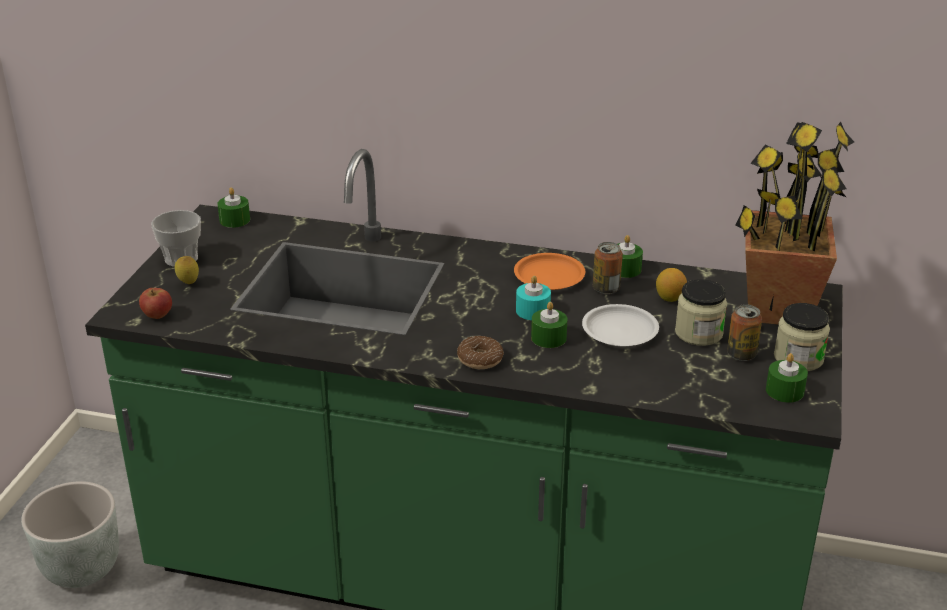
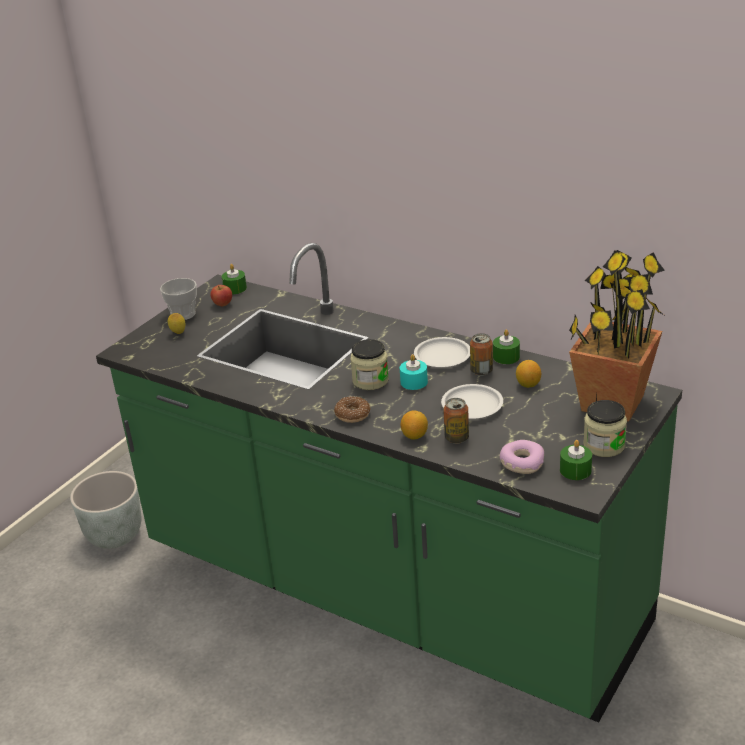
camera: 20 degrees right, 0 degrees up
(157, 315) = (146, 354): apple -> apple (223, 304)
(548, 276) = (442, 356): orange plate -> white plate
(548, 338) = (413, 404): green candle -> none
(572, 375) = (414, 436): none -> lemon
(698, 333) = (534, 415): jar -> jar (370, 380)
(719, 391) = (521, 463): none -> donut
(741, 354) = (558, 436): can -> can (456, 438)

